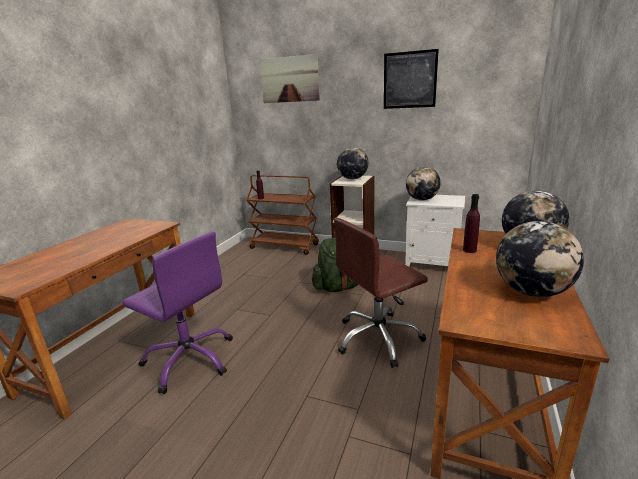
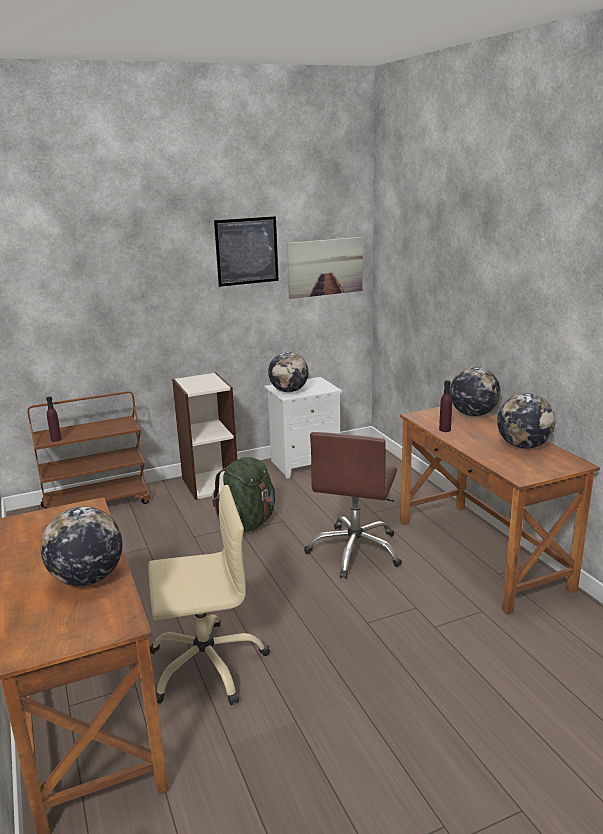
camera: 45 degrees left, 0 degrees up
(190, 359) = (206, 664): purple office chair -> beige office chair
(289, 79) = (76, 253): picture -> picture (325, 267)
(352, 179) = (200, 382): globe -> globe (87, 579)

